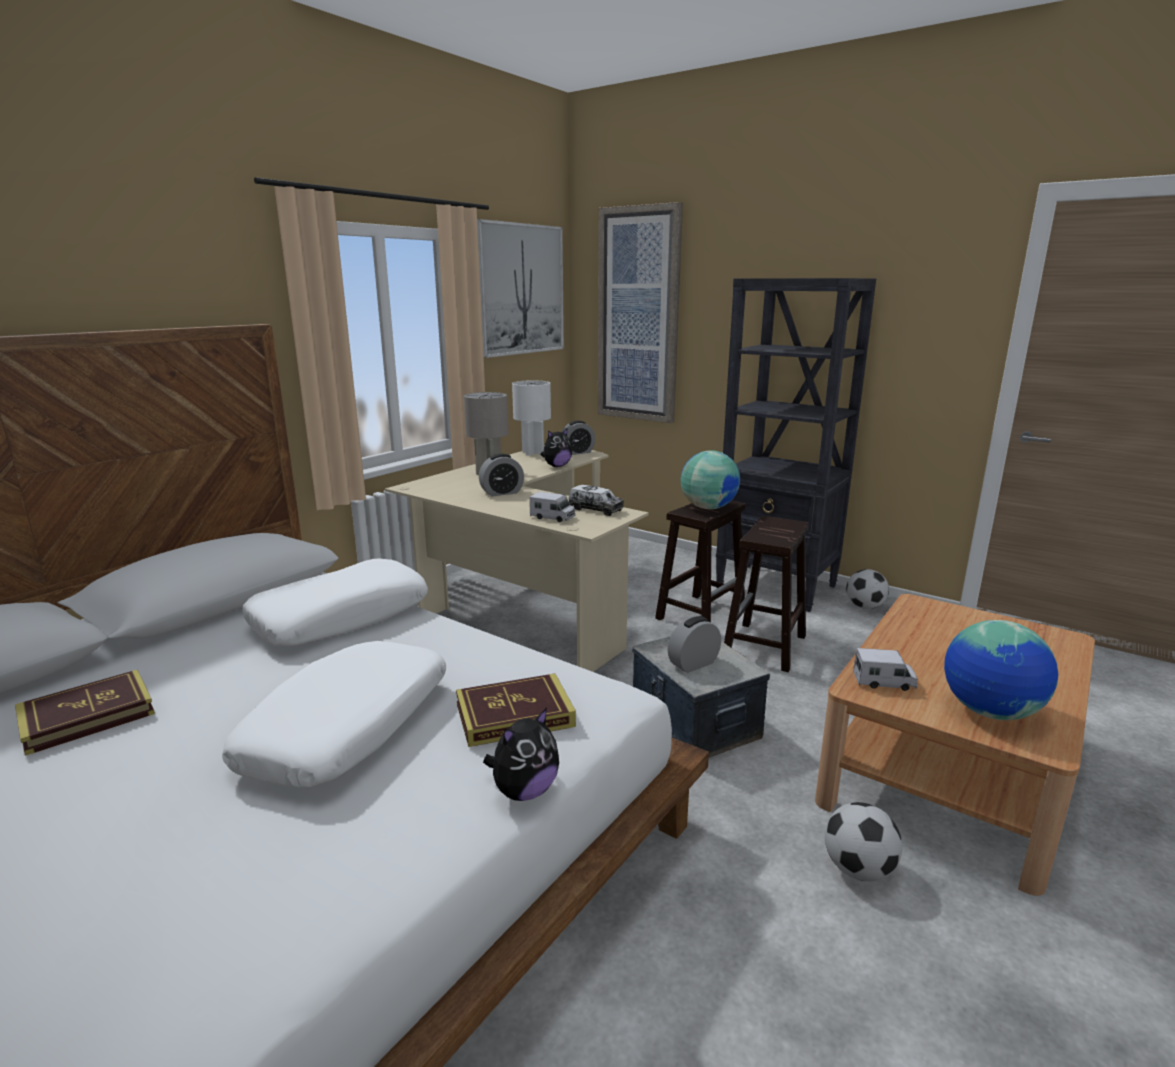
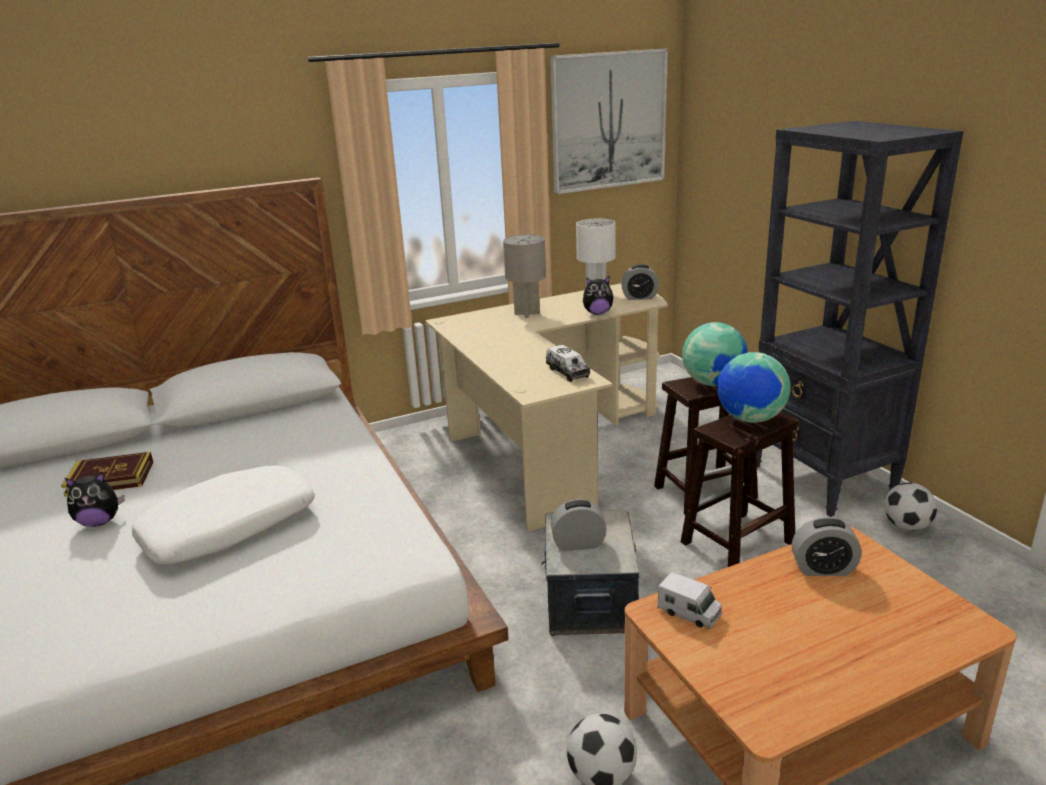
camera: 30 degrees right, 5 degrees up
(341, 617) = (309, 436): white pillow -> none
(502, 493) = (510, 339): alarm clock -> alarm clock (823, 569)
(514, 715) = (332, 550): book -> none
(524, 791) = (281, 609): plush toy -> plush toy (99, 522)
(552, 517) = (519, 375): toy truck -> none
(638, 316) = (735, 150): picture -> none
(990, 712) = (757, 675): globe -> globe (750, 419)

